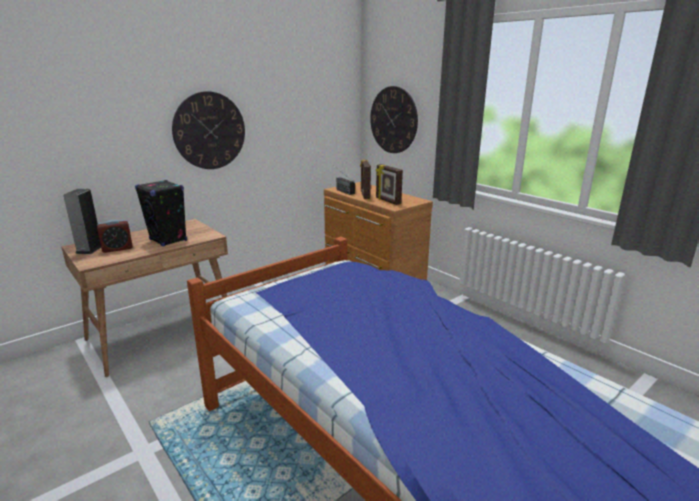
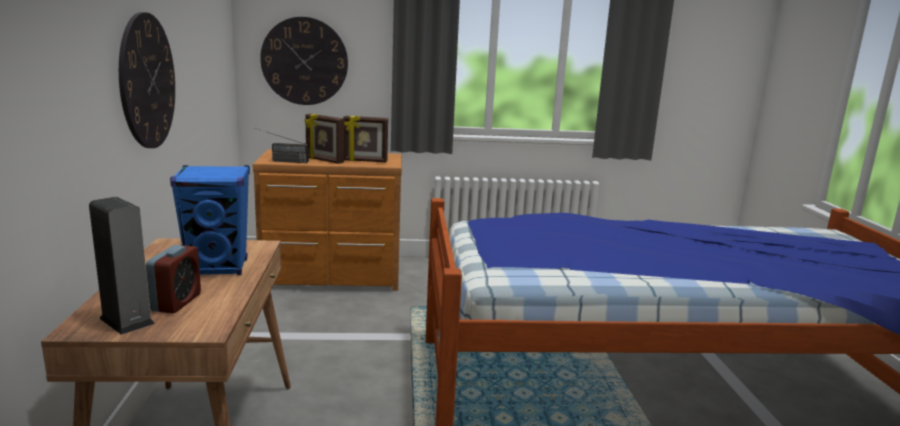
camera: 55 degrees left, 5 degrees down
(168, 240) = (218, 268): black speaker -> blue speaker

